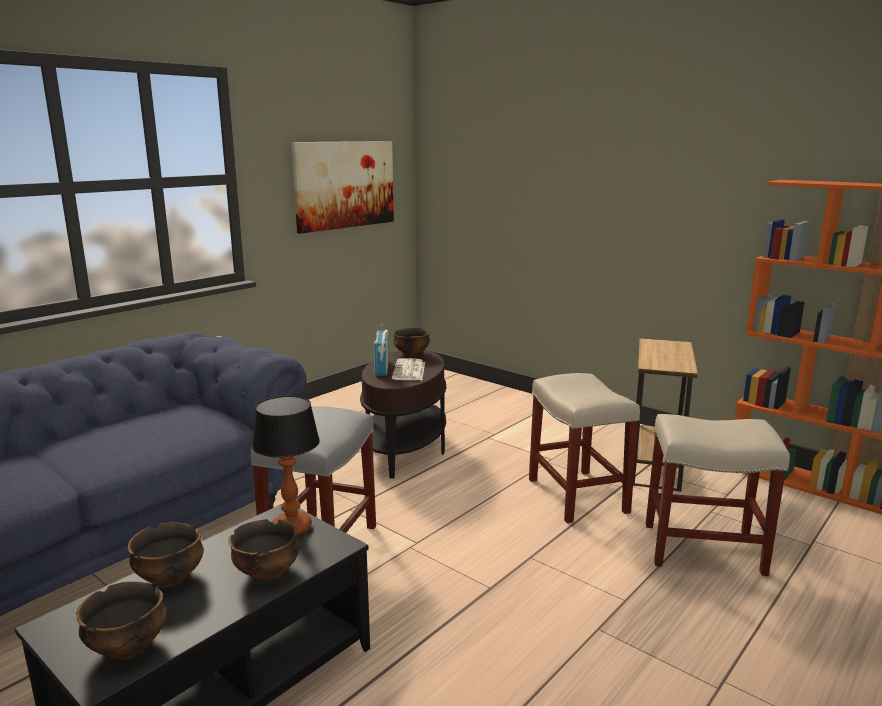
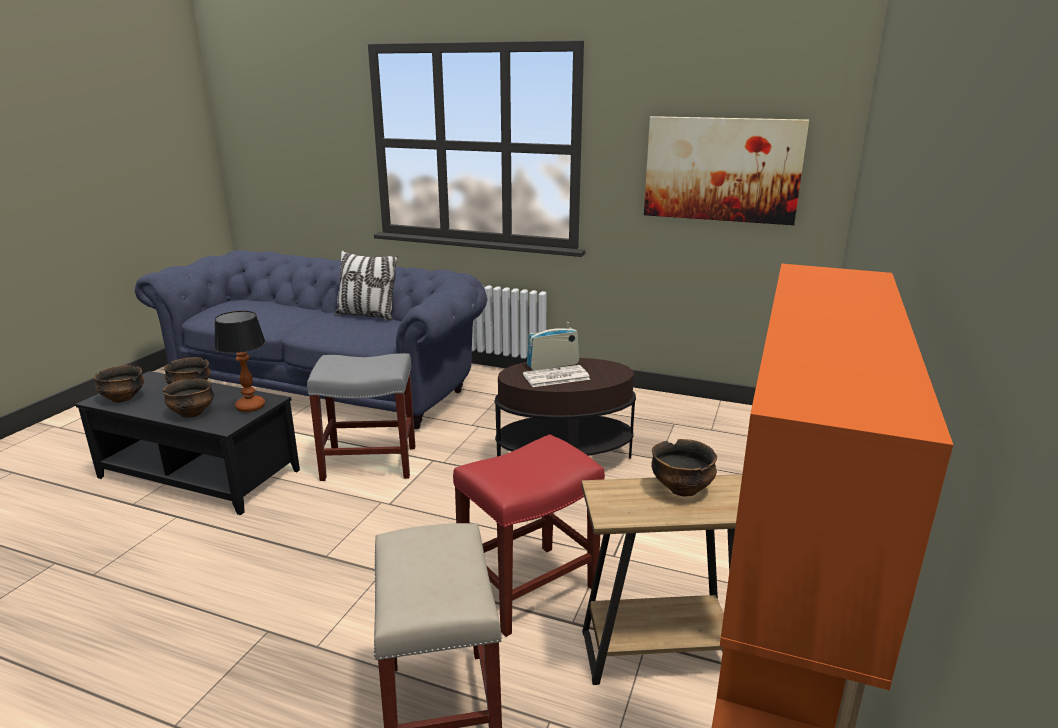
camera: 70 degrees right, 5 degrees up
(114, 424) = (367, 316): none -> pillow
(412, 354) = (610, 369): bowl -> bowl (682, 489)
(576, 495) = (529, 587): beige stool -> red stool

